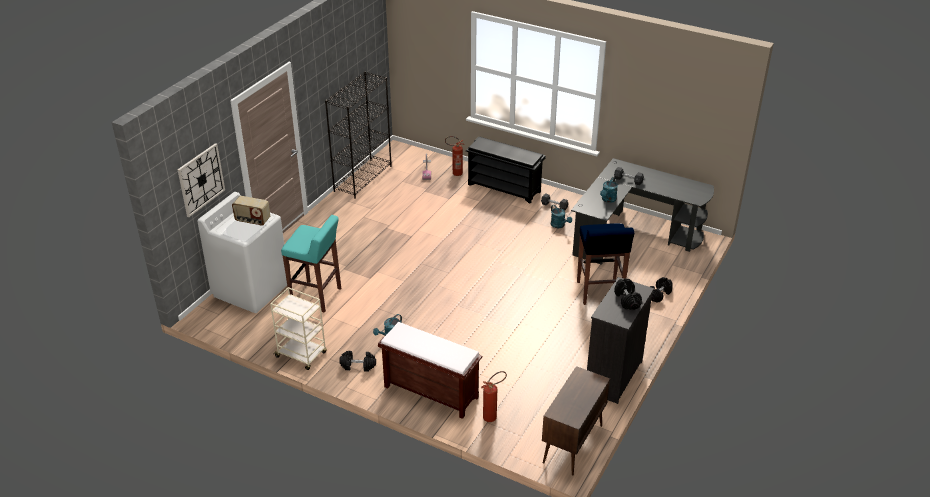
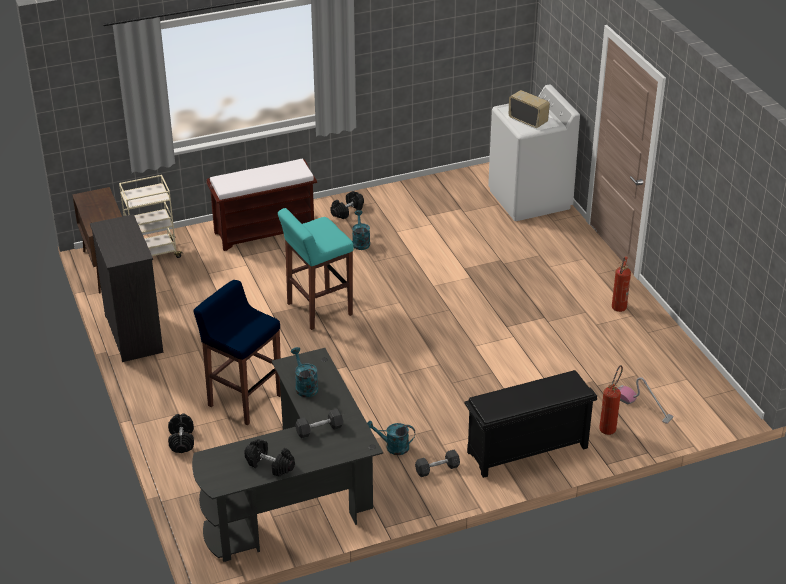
camera: 130 degrees right, 0 degrees up
(201, 179) = (567, 57): wall clock -> none
(252, 220) = (528, 121): radio -> radio turned 75 degrees clockwise
(302, 355) = (399, 191): beige cart -> beige cart (153, 253)
(317, 297) = (473, 228): turquoise stool -> turquoise stool (318, 309)
(363, 178) = (675, 348): black bookcase -> none
(493, 416) = (193, 247): fire extinguisher -> fire extinguisher (618, 309)
(627, 300) = (119, 243): black dumbbell -> black dumbbell (270, 465)

